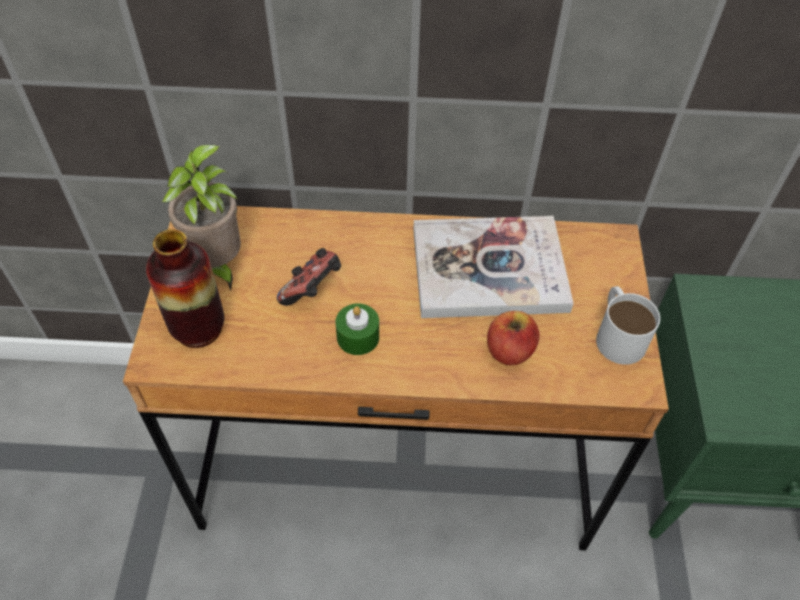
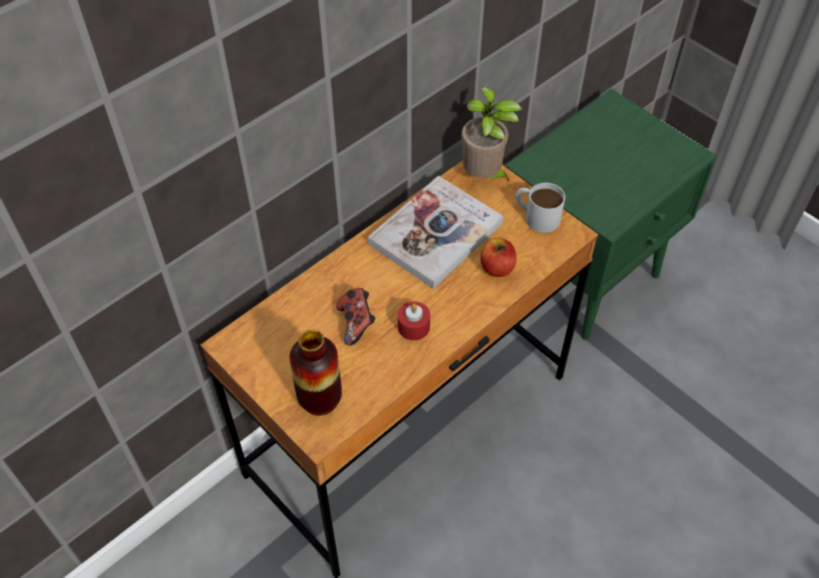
camera: 45 degrees left, 0 degrees up
(217, 265) = (281, 357): potted plant -> potted plant (484, 176)
(358, 337) = (413, 326): green candle -> red candle

